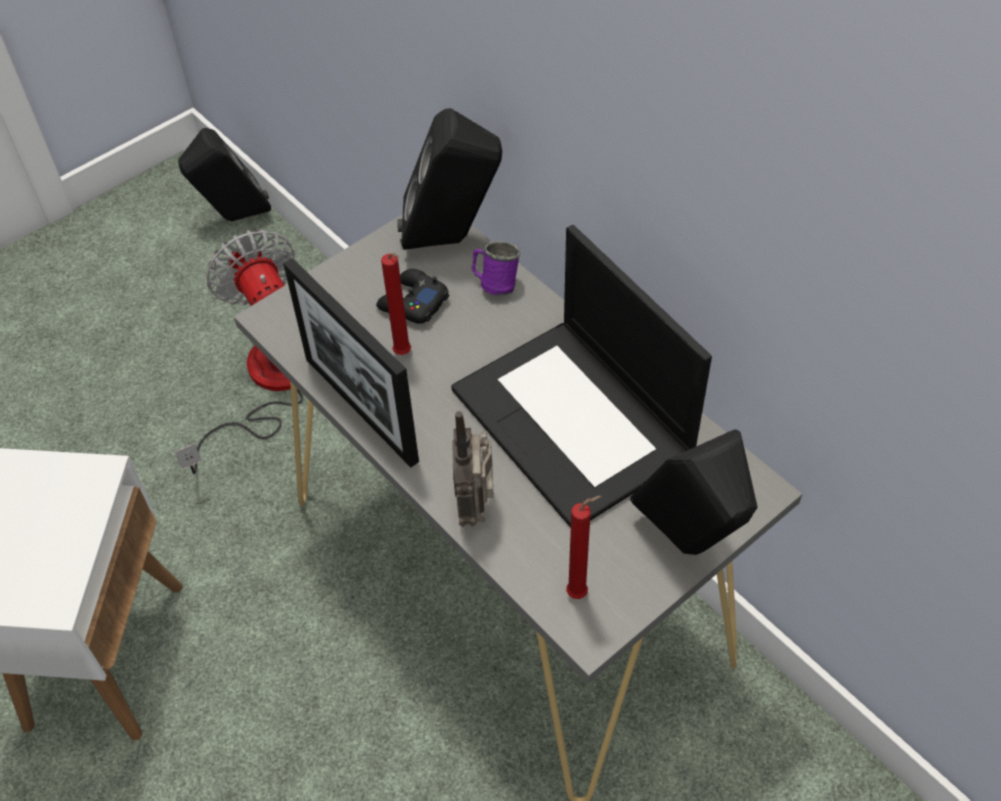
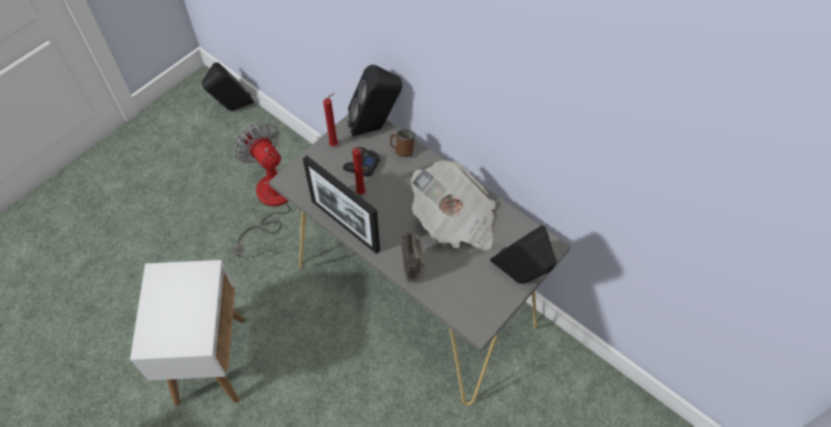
camera: 10 degrees left, 5 degrees up
(495, 284) = (402, 150): purple mug -> brown mug
(575, 422) = (455, 221): laptop -> newspaper
(580, 593) = (471, 308): red candle -> red candle (335, 144)

